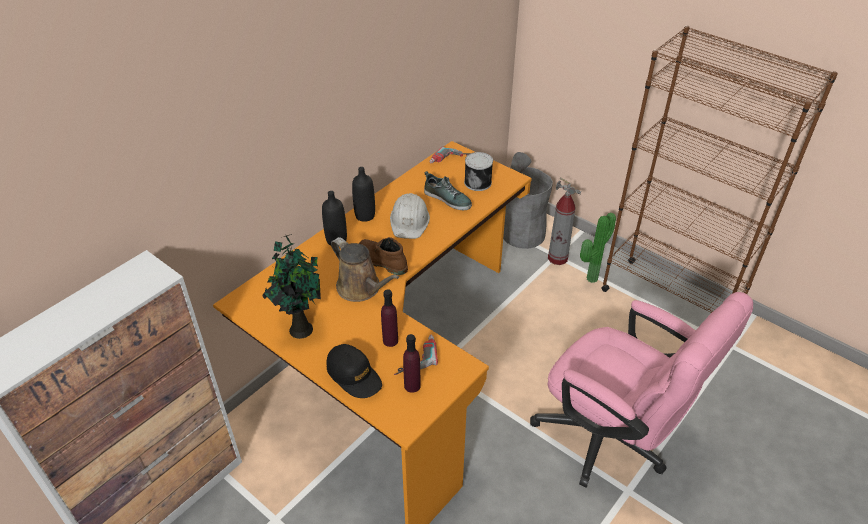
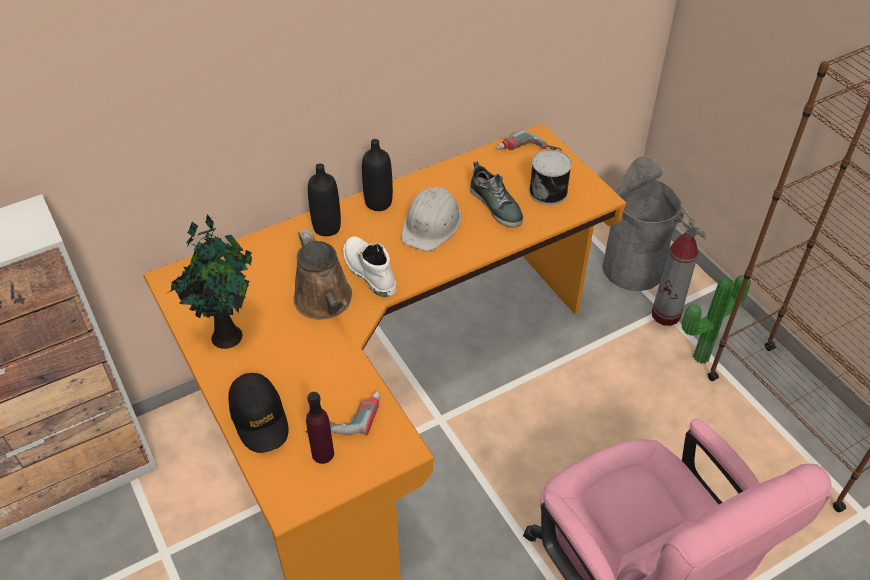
camera: 20 degrees right, 5 degrees up
(381, 261) = (368, 271): brown boot -> white boot
(390, 340) = (326, 384): purple bottle -> none

